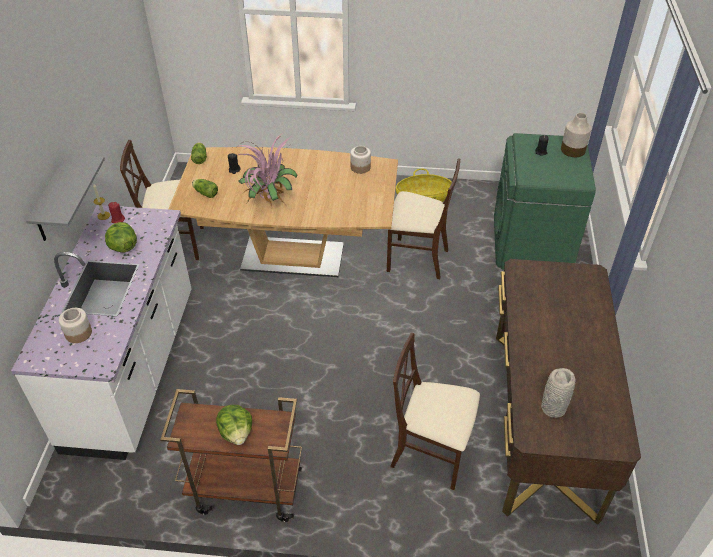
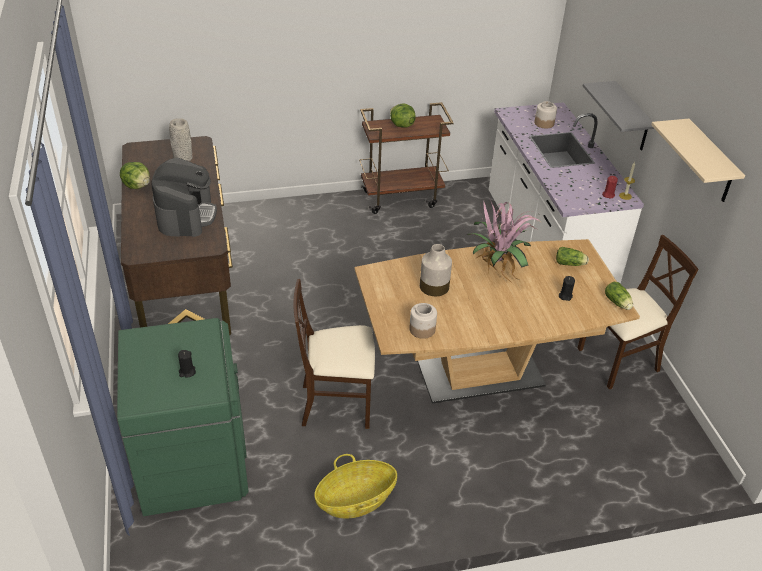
camera: 160 degrees right, 5 degrees down
(94, 86) = (710, 163): none -> beige shelf
(123, 247) = (577, 176): lettuce -> lettuce (137, 186)
(431, 453) = (275, 241): beige chair -> none
(546, 311) = (186, 215): none -> coffee machine
(573, 150) = (140, 385): beige vase -> beige vase (434, 286)

